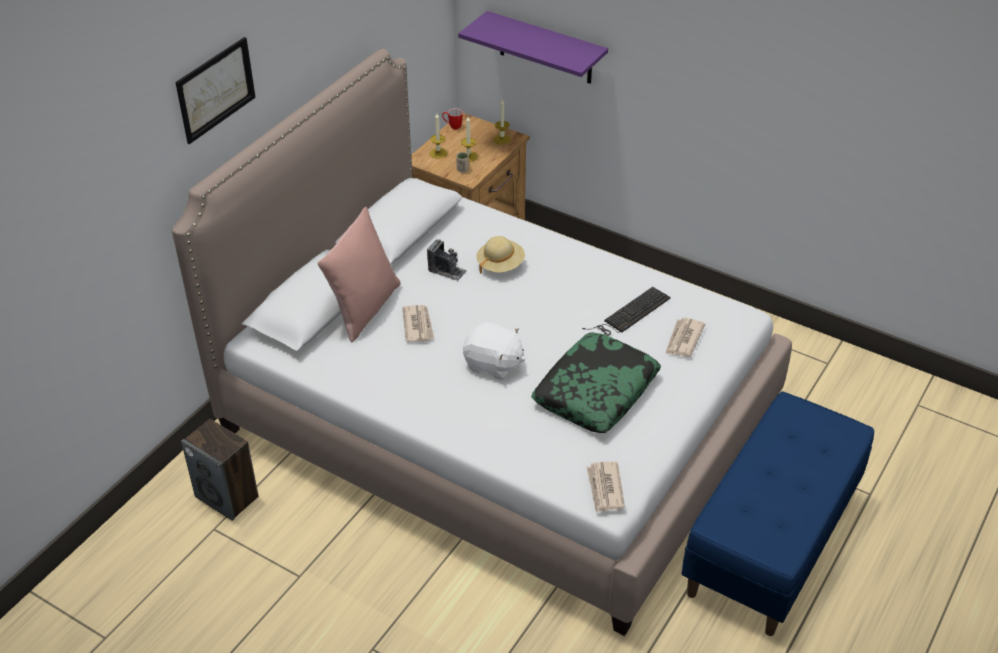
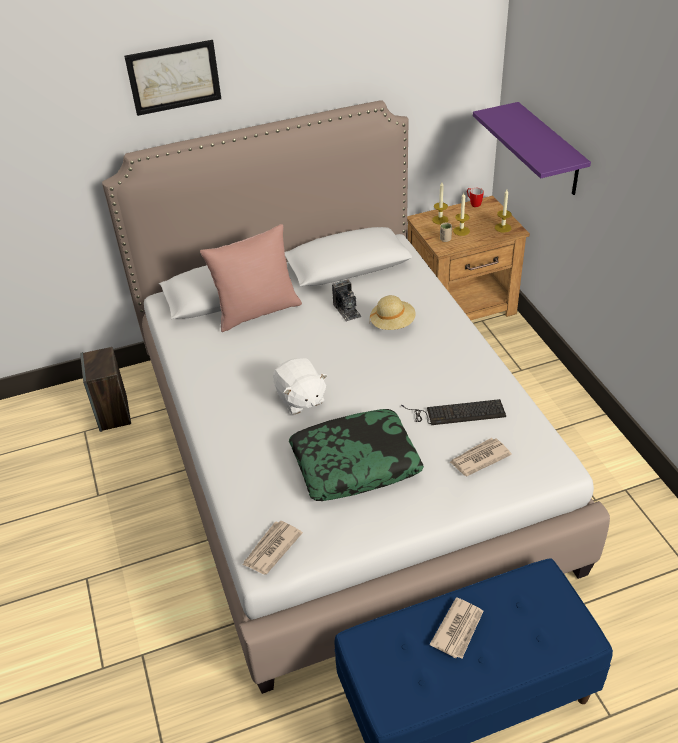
camera: 40 degrees right, 0 degrees up
(418, 325) = (280, 341): newspaper -> newspaper (458, 629)

